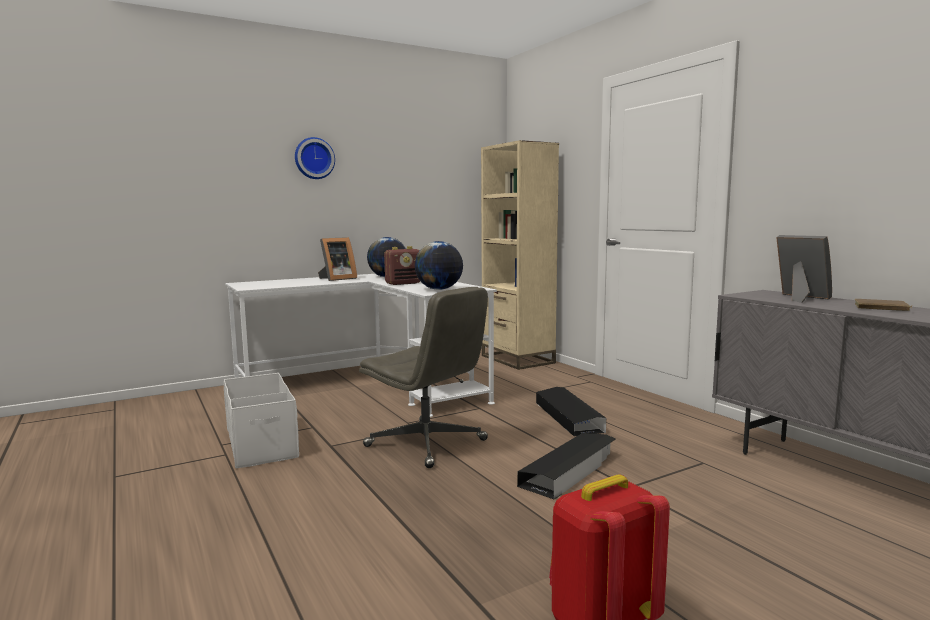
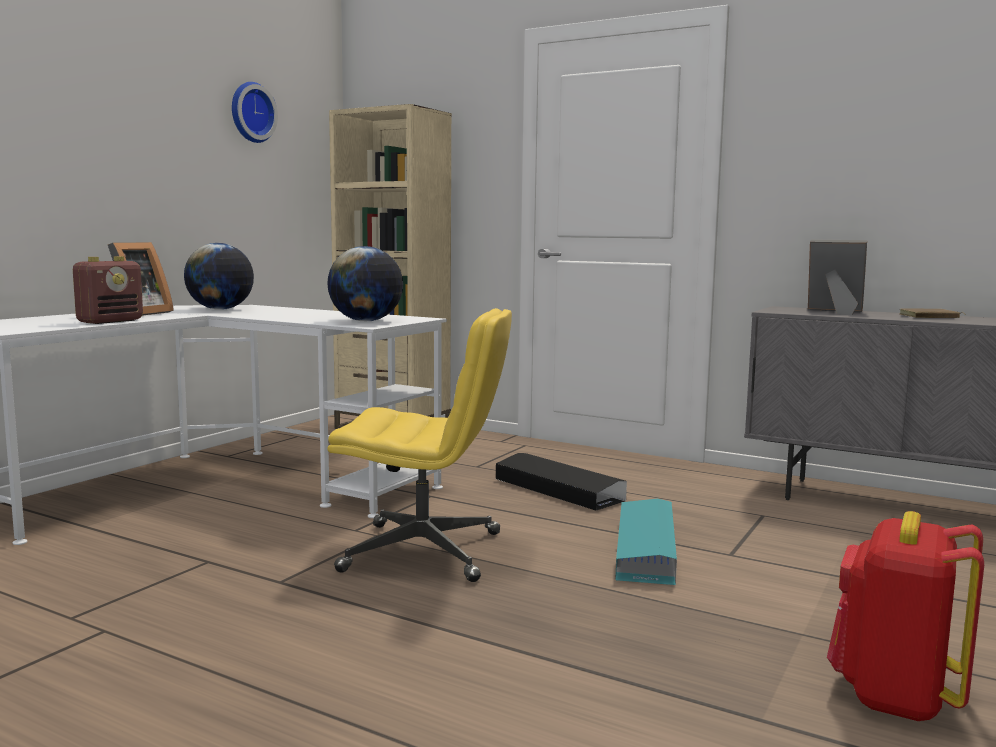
camera: 30 degrees left, 0 degrees up
(262, 443) = (150, 601): white storage box -> none
(314, 158) = (74, 101): wall clock -> wall clock (250, 112)
(403, 283) = (280, 316): radio -> radio (111, 321)
(427, 443) = (425, 552): grey office chair -> yellow office chair
(570, 470) = (646, 550): black storage box -> turquoise storage box

